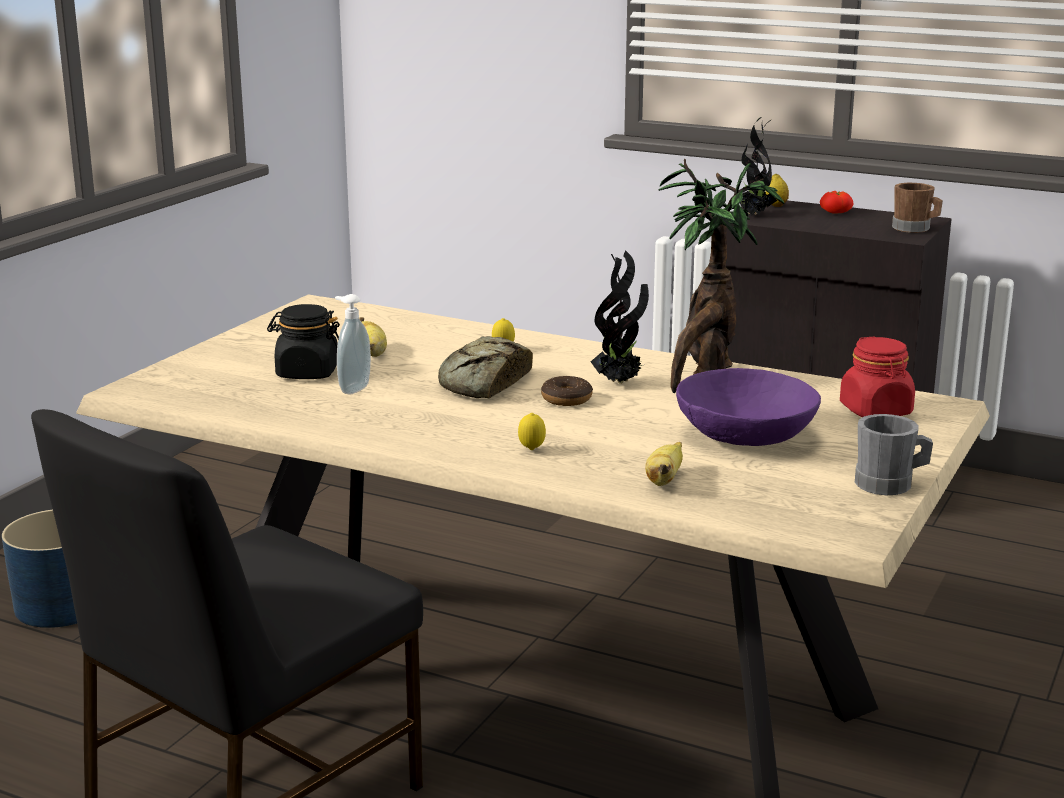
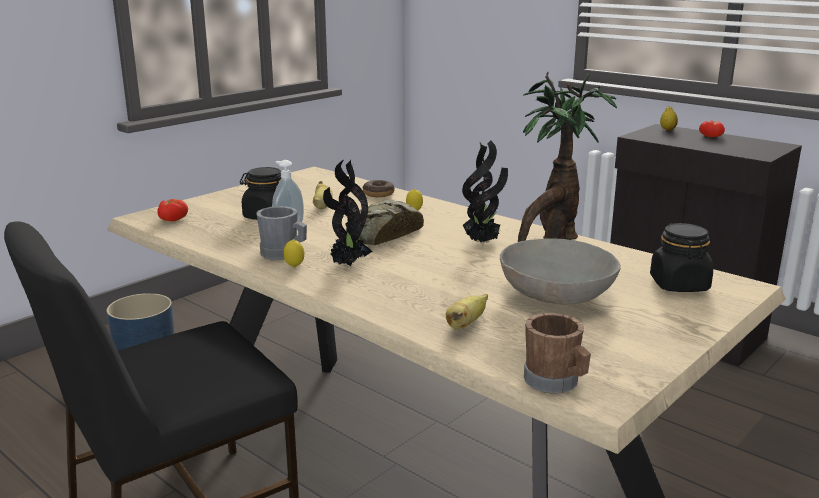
camera: 15 degrees right, 0 degrees up
(175, 389) = (172, 219): none -> tomato
(531, 450) = (378, 288): lemon -> lemon (294, 267)
(566, 399) = (434, 251): donut -> donut (378, 194)
(746, 435) = (557, 294): purple bowl -> grey bowl
(754, 215) = (647, 134): potted plant -> potted plant (348, 264)
(876, 411) = (679, 285): red jar -> black jar
(890, 484) = (660, 352): grey mug -> grey mug (283, 254)
(915, 229) = (768, 150): brown mug -> brown mug (555, 383)

